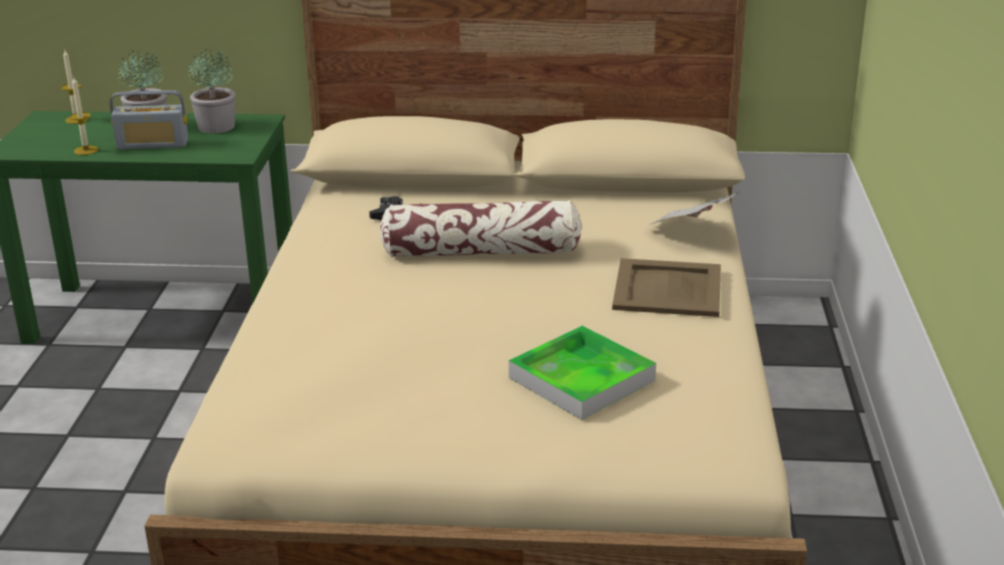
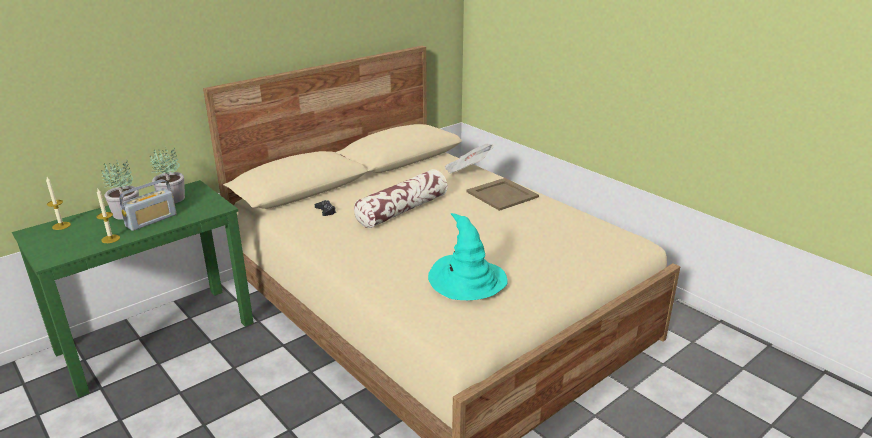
camera: 45 degrees left, 0 degrees up
(354, 376) = (467, 280): none -> turquoise hat
(581, 379) = (541, 240): tray -> none

